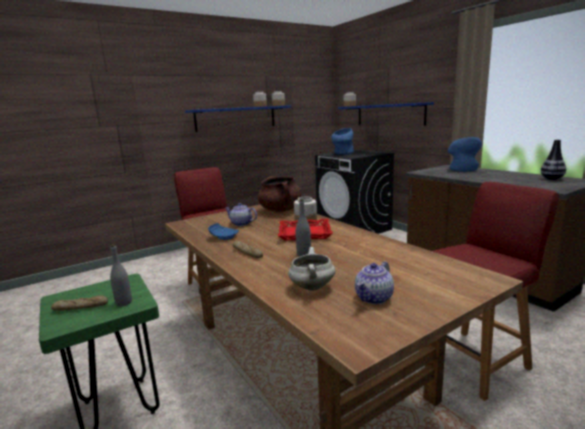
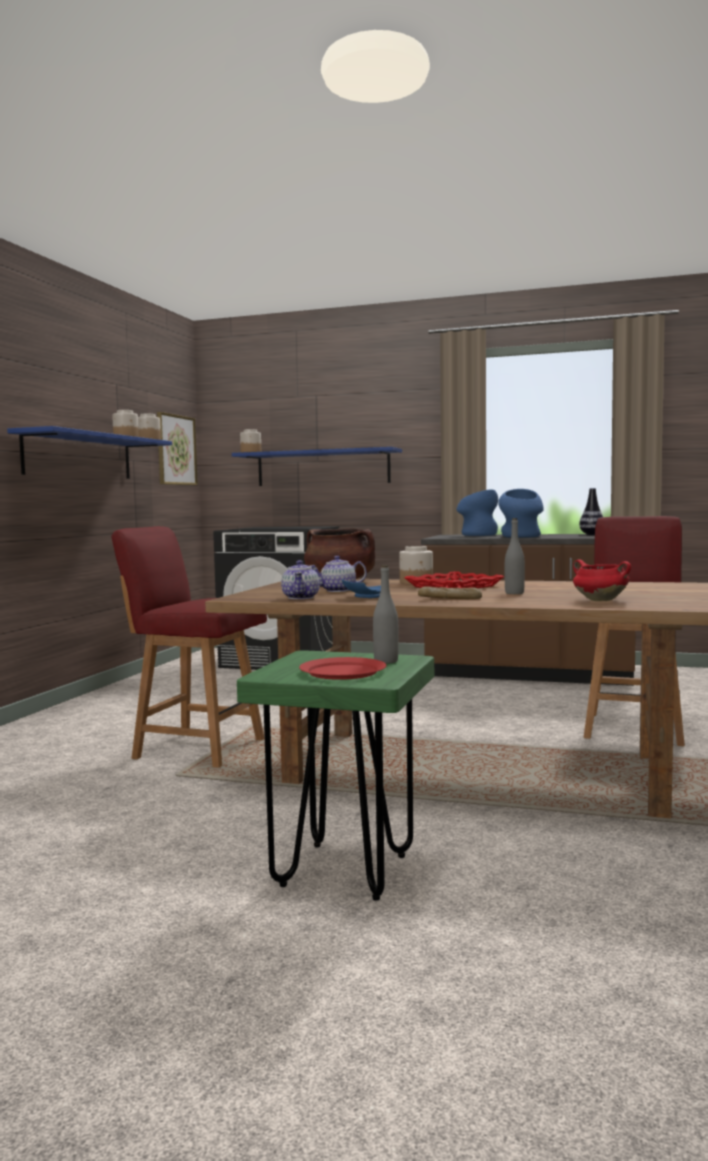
camera: 40 degrees left, 10 degrees down
(81, 307) = (342, 672): bread -> red plate
(311, 287) = (599, 600): white cooking pot -> red cooking pot
(314, 106) = (176, 450): none -> picture
(342, 153) = (260, 528): blue vase -> blue vase (521, 537)
(374, 298) = (666, 597): teapot -> teapot (301, 597)

